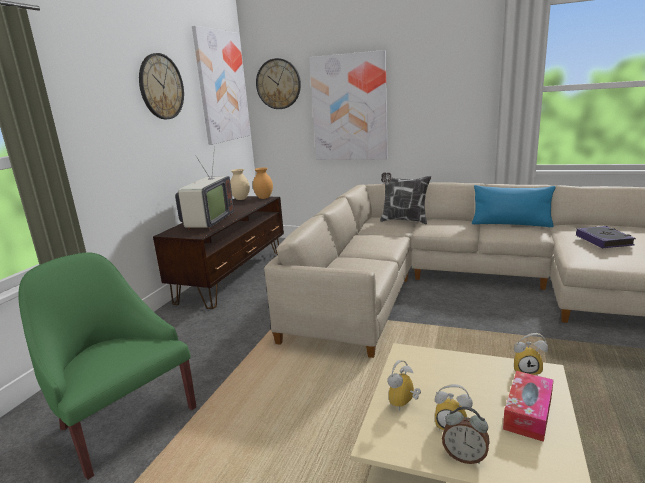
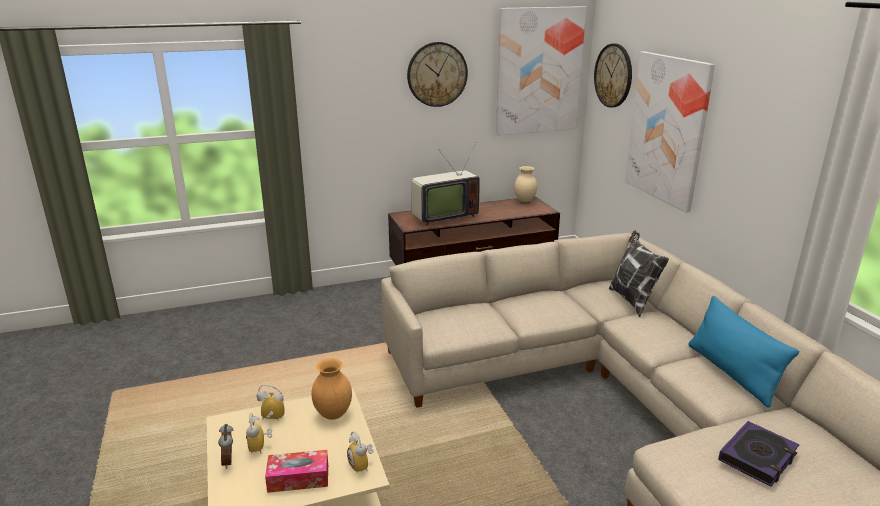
camera: 50 degrees right, 5 degrees up
(122, 420) = (252, 339): green armchair -> none
(263, 198) = (543, 208): brown vase -> brown vase (333, 414)

